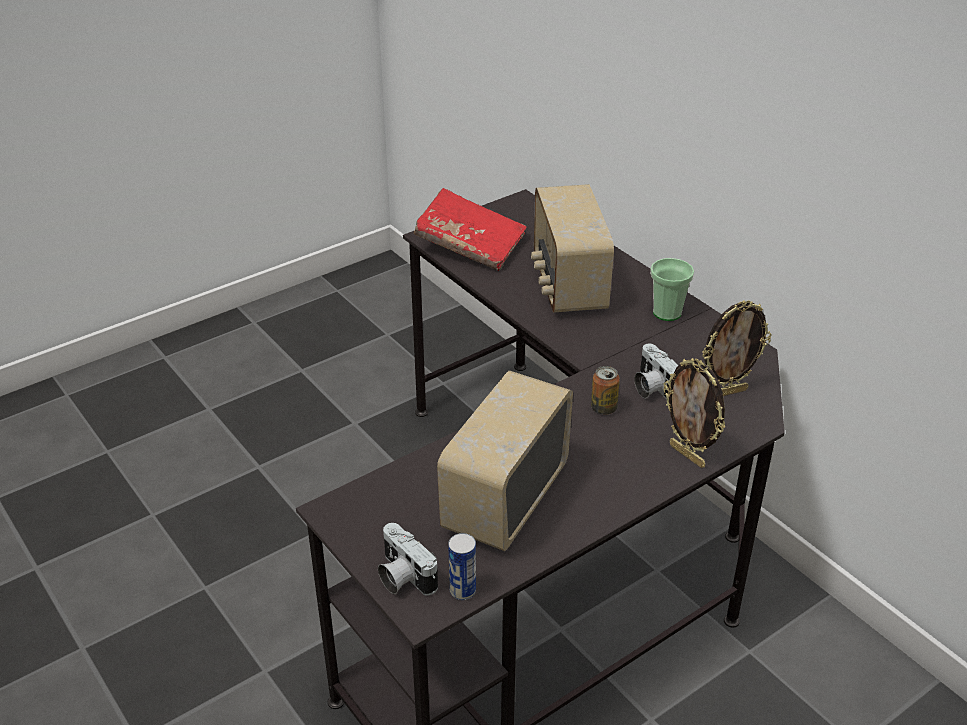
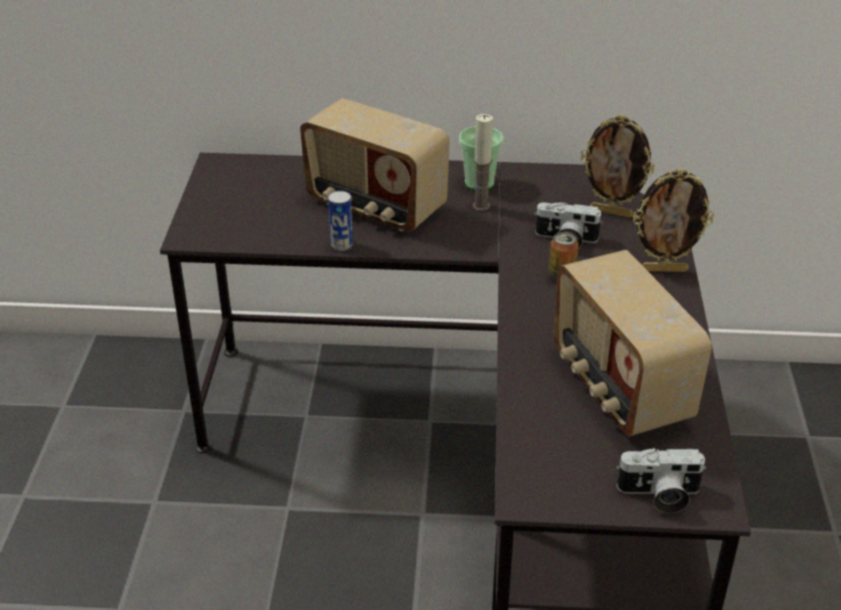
camera: 50 degrees left, 0 degrees up
(462, 591) = (710, 468): can -> can (341, 245)
(470, 245) = (238, 223): red book -> none
(638, 328) = (481, 206): none -> candle
(727, 392) = (611, 212): picture frame -> picture frame turned 90 degrees clockwise

